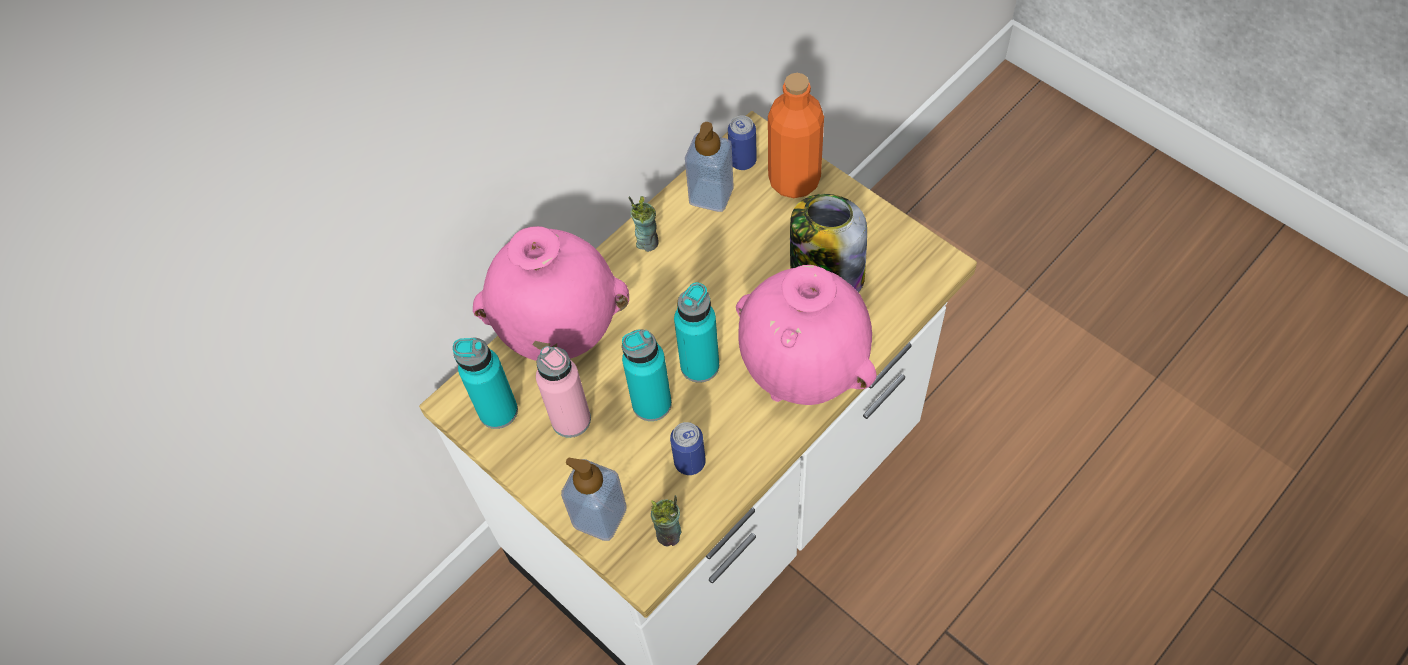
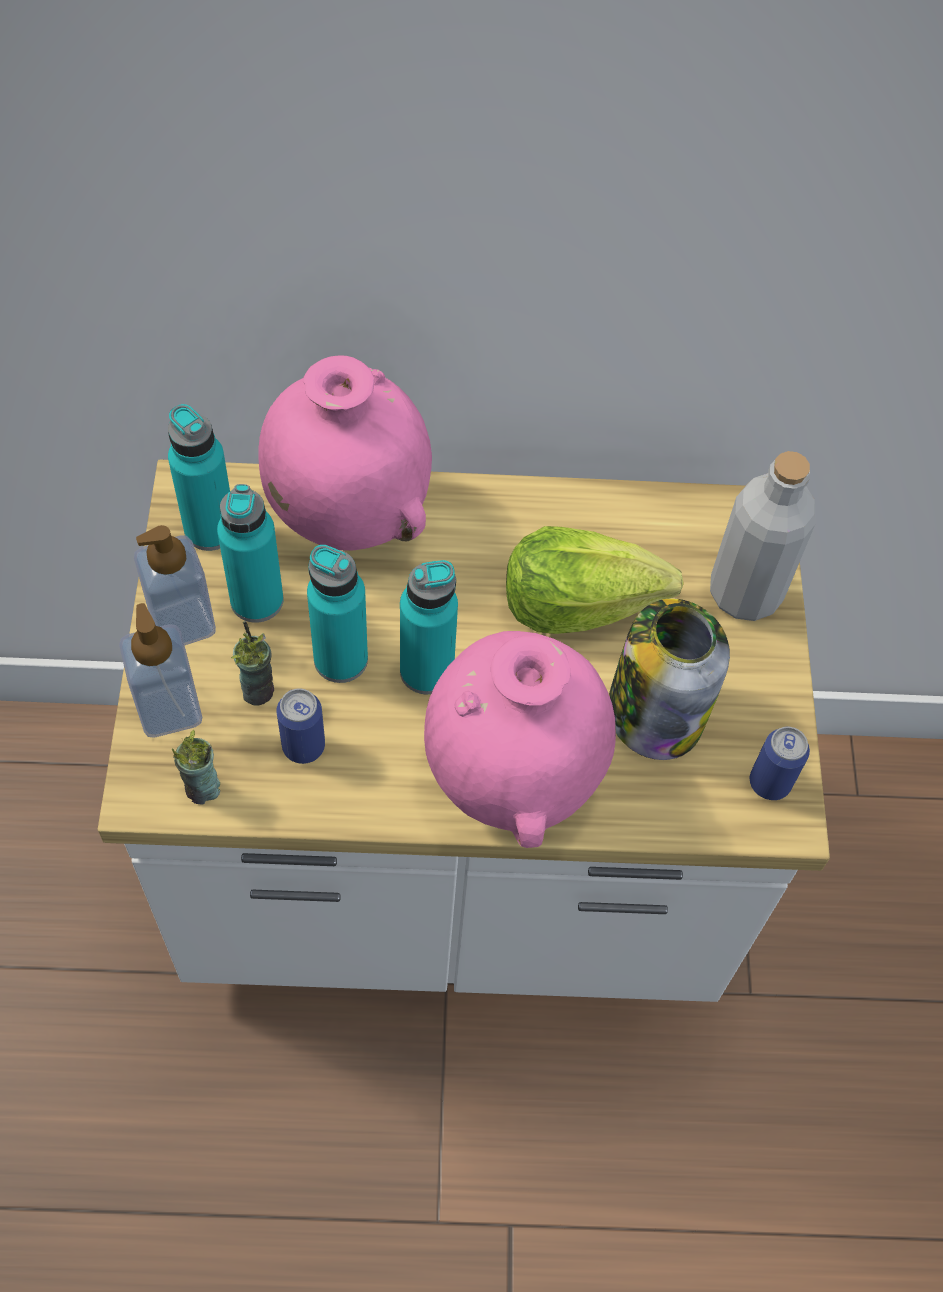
camera: 40 degrees right, 0 degrees up
(571, 419) = (257, 600): pink bottle -> turquoise bottle
(647, 242) = (528, 513): cup -> cup (258, 690)
(711, 195) = (644, 528): soap dispenser -> soap dispenser (182, 622)
(726, 260) = (579, 602): none -> lettuce
(742, 161) = (717, 526): can -> can (769, 783)
(794, 180) = (745, 592): orange bottle -> grey bottle

